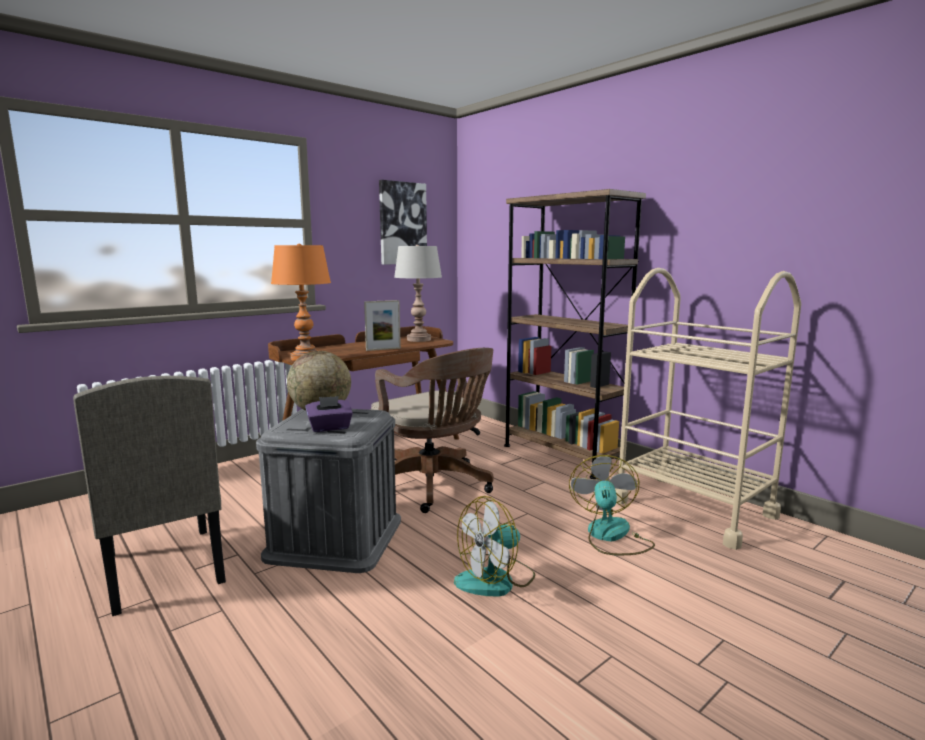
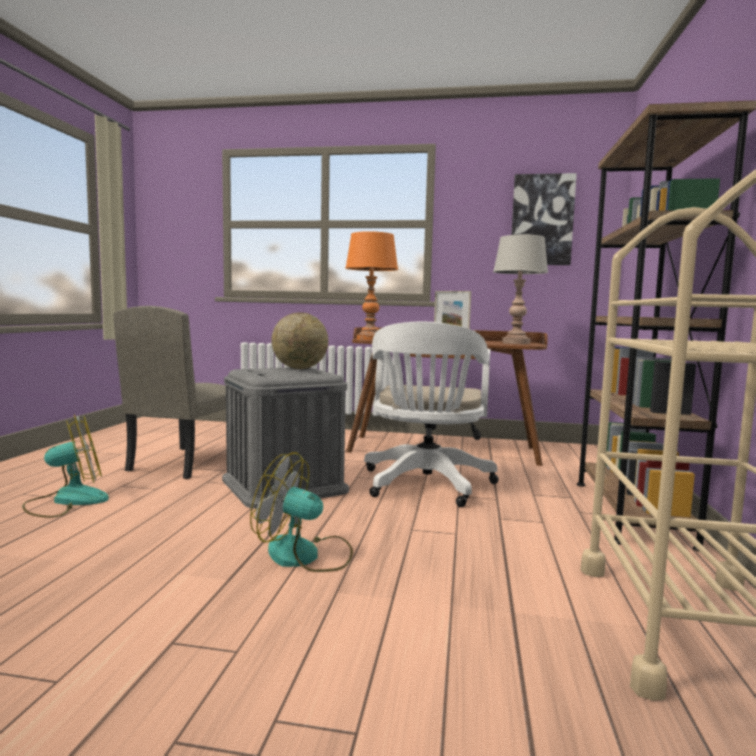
camera: 50 degrees right, 5 degrees down
(330, 428) = (266, 373): purple tissue box -> none
(434, 487) = (426, 486): brown office chair -> white office chair
(611, 536) = (491, 588): fan -> fan (67, 501)

